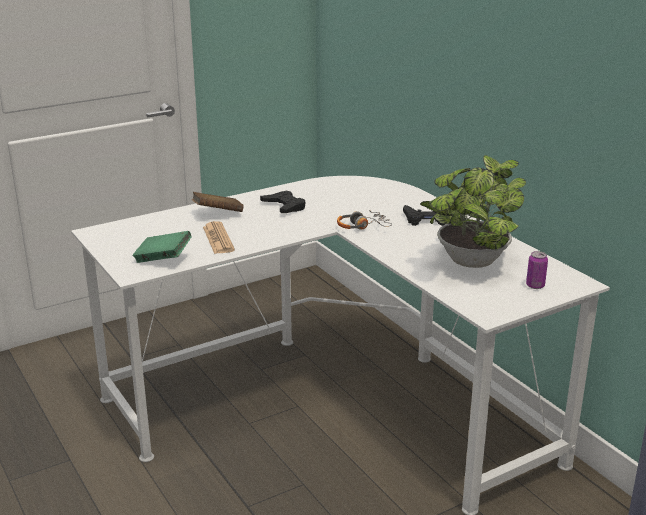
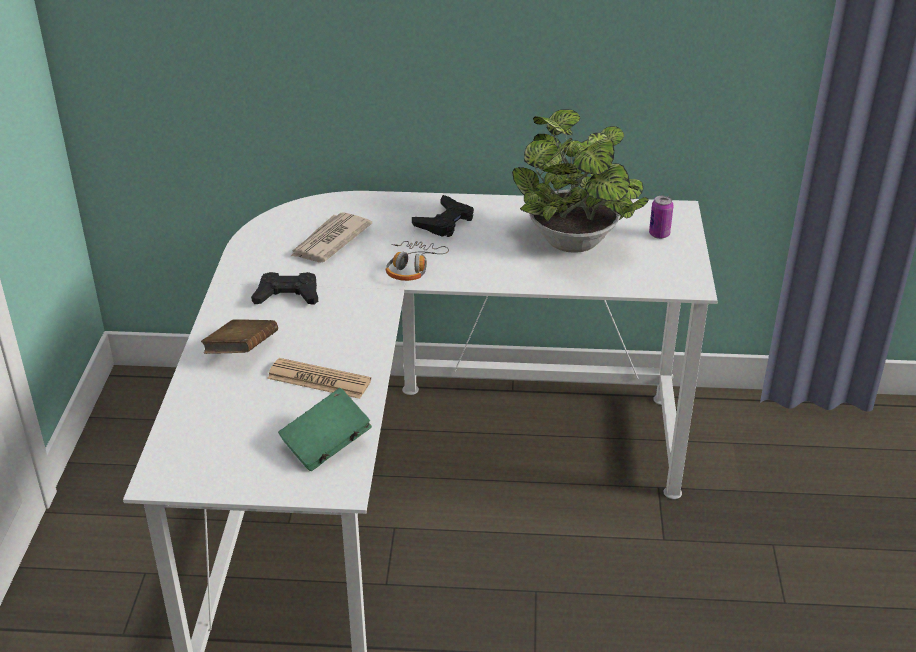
camera: 55 degrees left, 10 degrees up
(353, 198) = (329, 241): none -> newspaper

